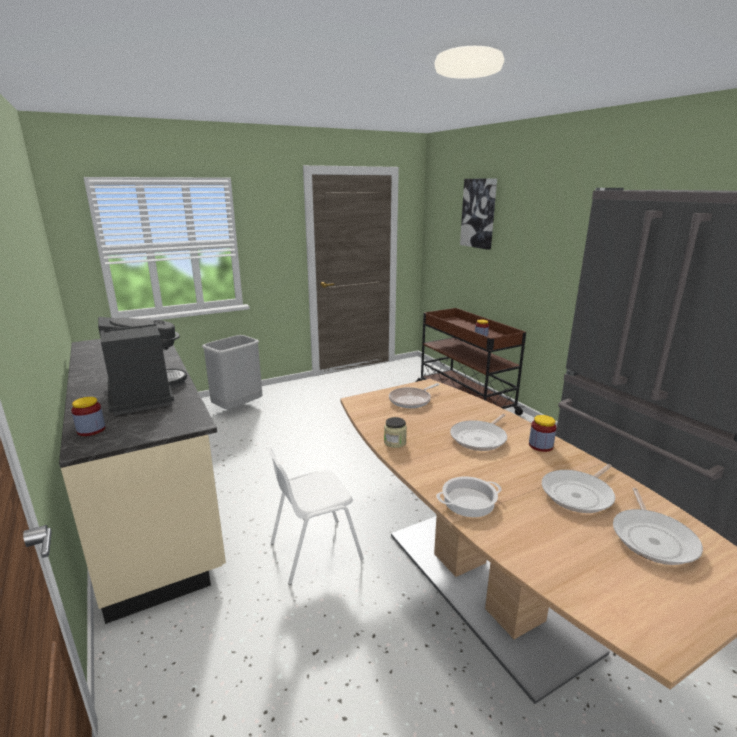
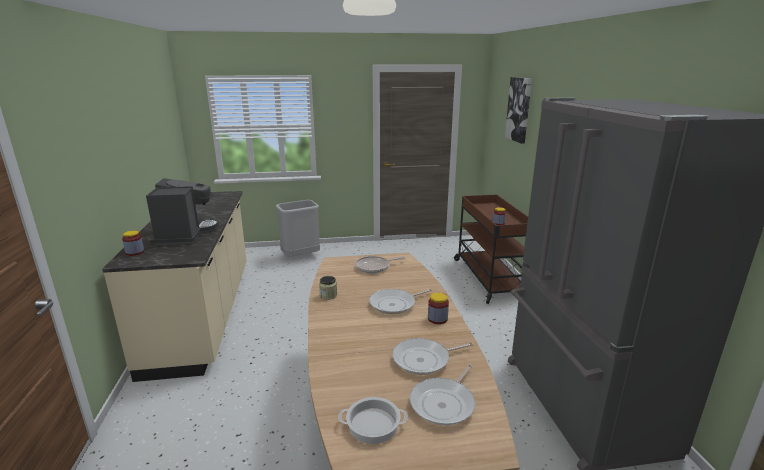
camera: 20 degrees right, 0 degrees up
(314, 551) = (283, 370): white chair -> none
(469, 501) = (335, 346): cooking pot -> cooking pot (373, 424)

